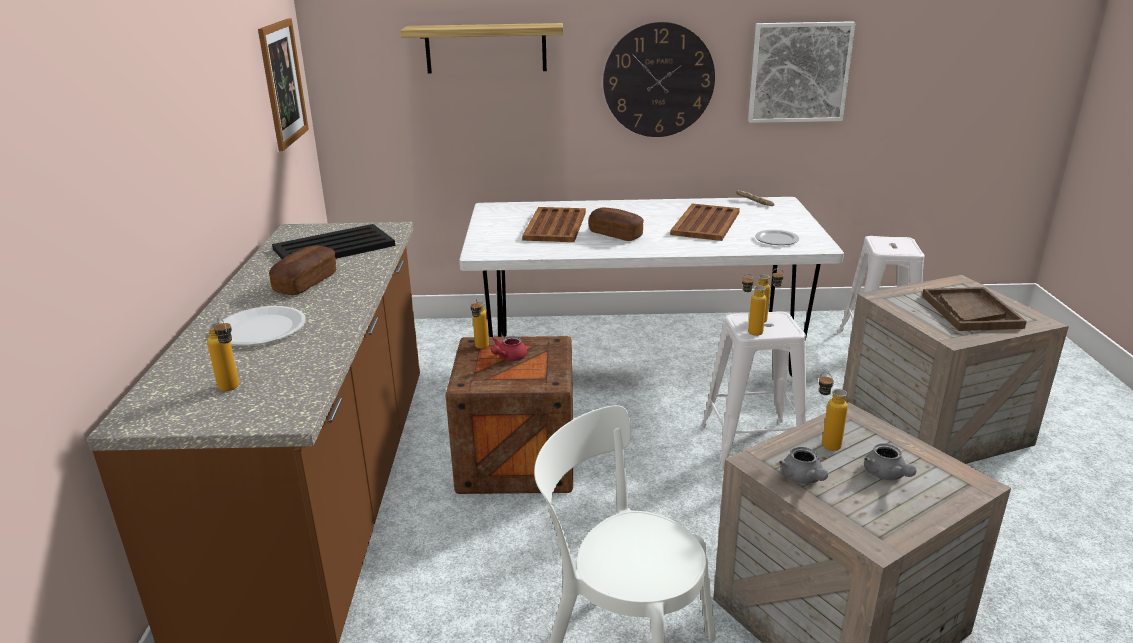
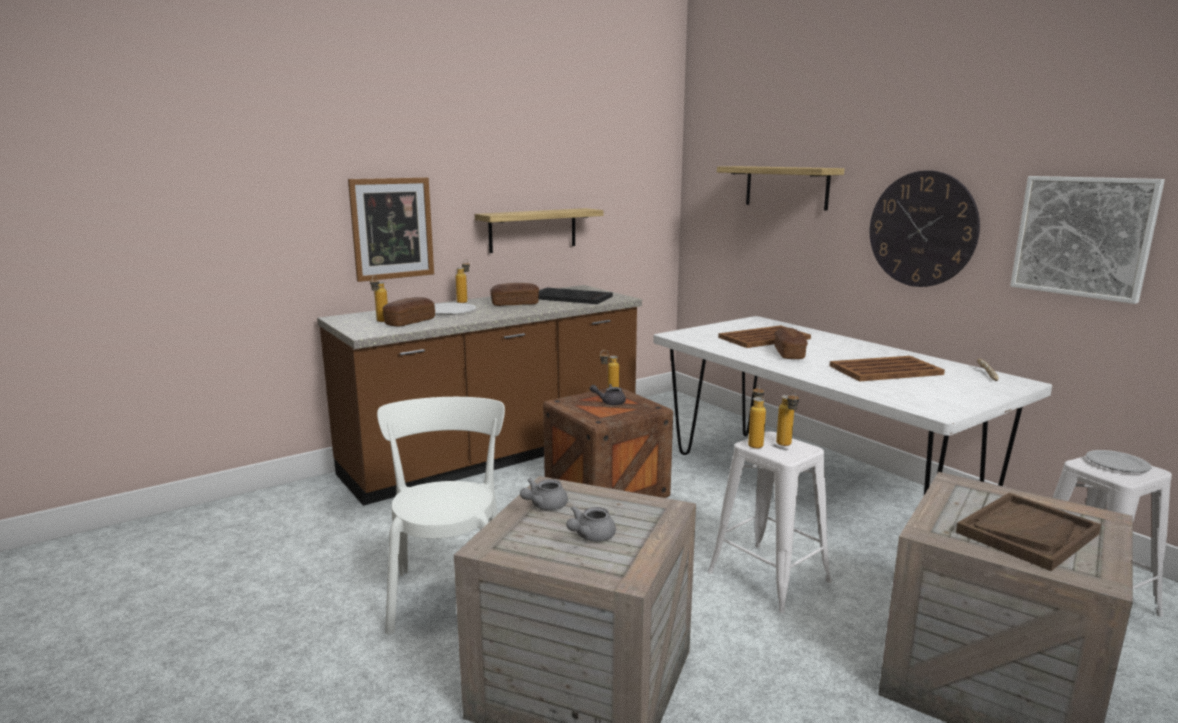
camera: 55 degrees right, 10 degrees down
(229, 164) = (533, 230): none -> shelf
(276, 369) = (410, 322): none -> bread
(283, 83) = (635, 197): picture -> picture (392, 228)
(508, 358) = (609, 402): red teapot -> grey teapot
(776, 239) = (913, 396): plate -> plate (1117, 463)
(825, 442) = (611, 504): bottle -> bottle (464, 301)

